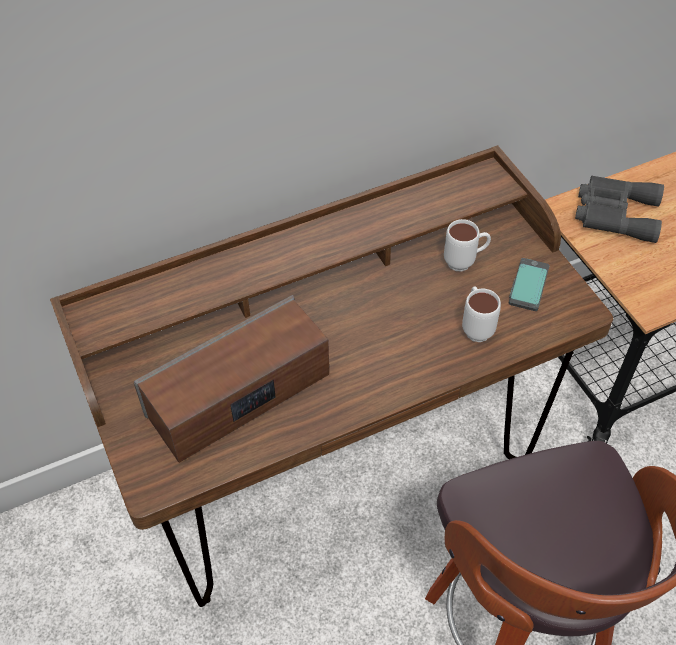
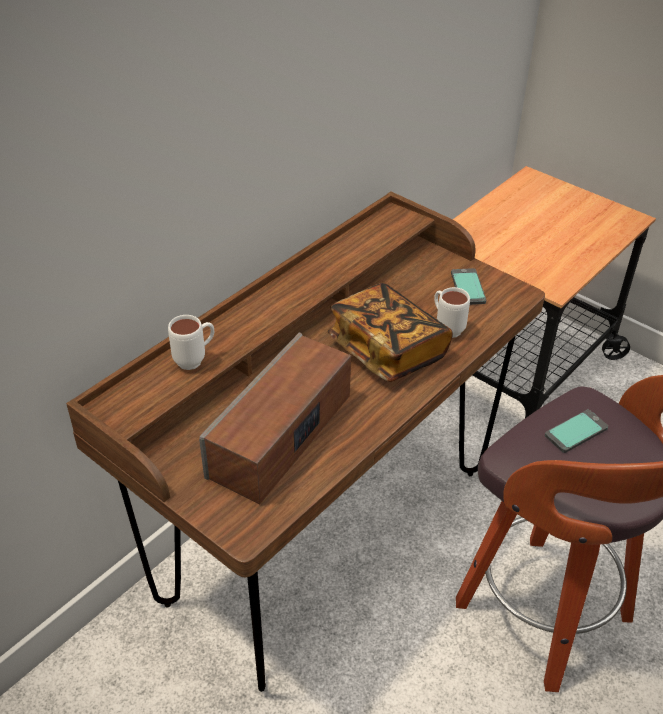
camera: 25 degrees left, 10 degrees down
(398, 334) = (387, 350): none -> book
(465, 262) = (408, 285): white mug -> white mug (195, 360)
(556, 495) = (575, 432): none -> phone
(614, 213) = (488, 232): grey binoculars -> none

